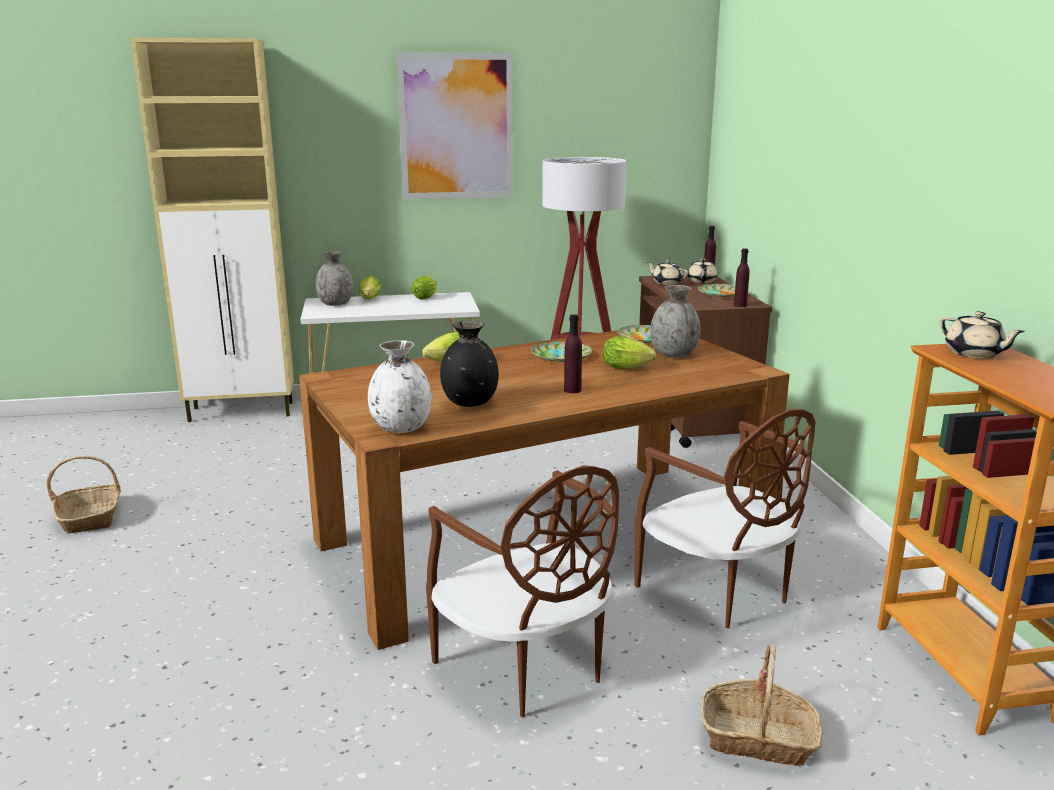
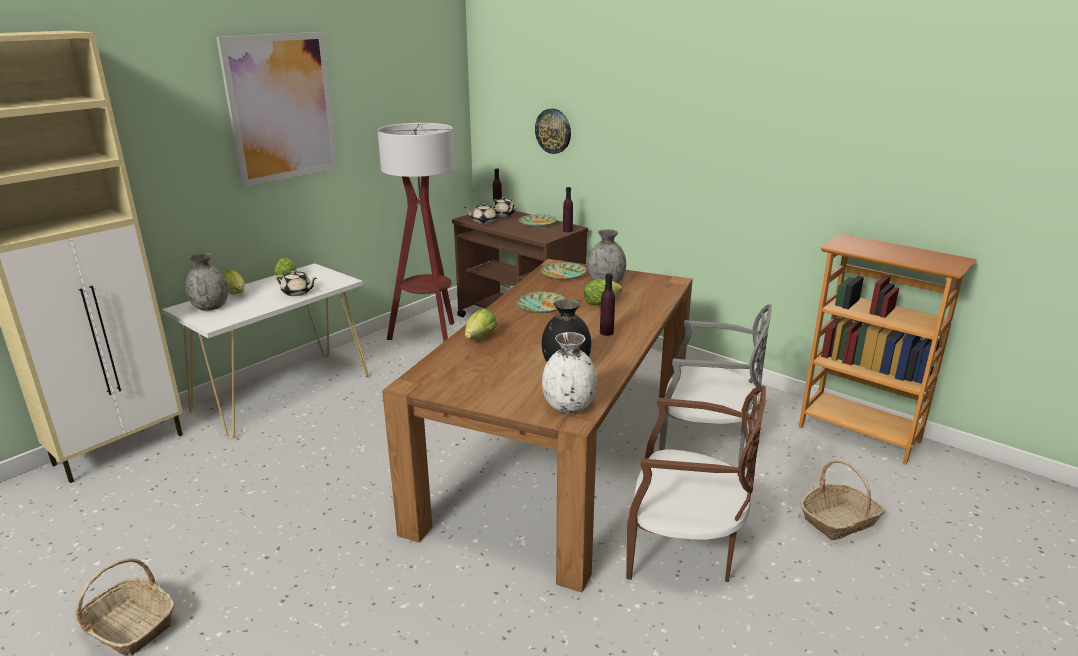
camera: 40 degrees left, 5 degrees up
(719, 591) = (705, 442): brown chair -> grey chair
(761, 180) = (553, 131): none -> wall clock
(974, 353) = (855, 245): beige teapot -> beige teapot (297, 292)

